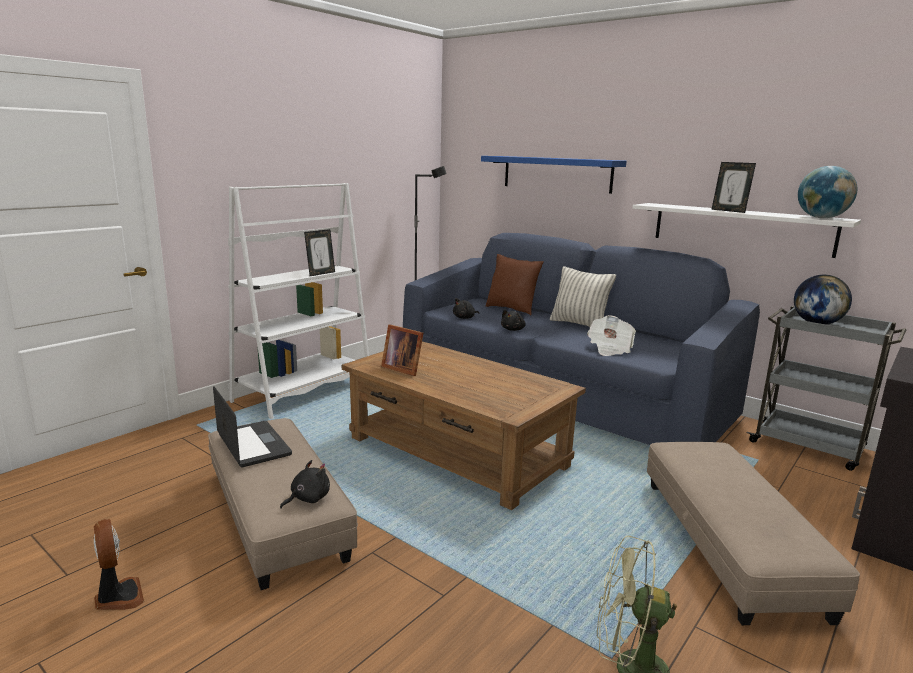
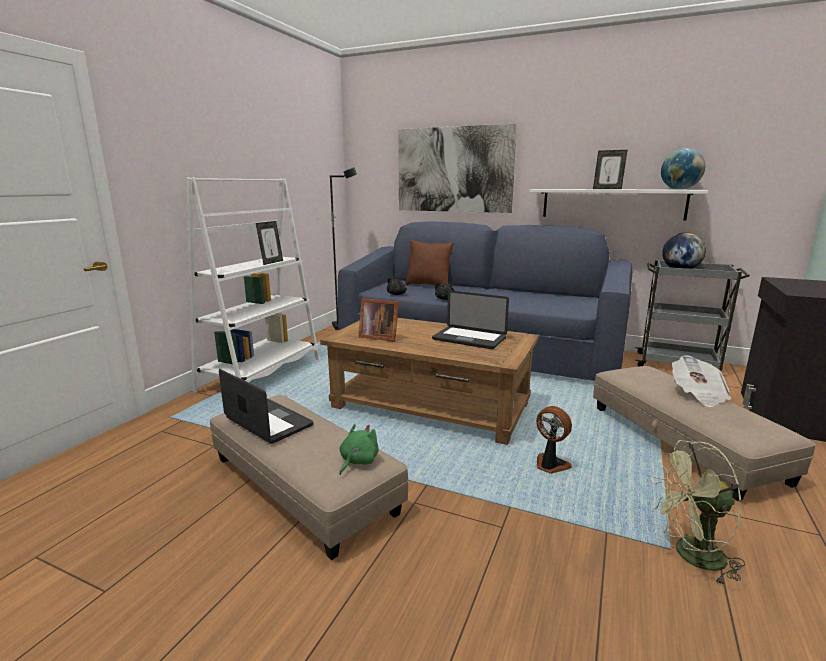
camera: 15 degrees left, 0 degrees up
(118, 597) = (180, 601): fan -> fan (550, 465)
(308, 498) = (357, 461): black plush toy -> green plush toy
(498, 383) = (469, 339): none -> laptop
(556, 173) = (454, 170): blue shelf -> picture
(579, 324) = (491, 291): pillow -> none
(609, 349) = (532, 305): newspaper -> newspaper (698, 395)

